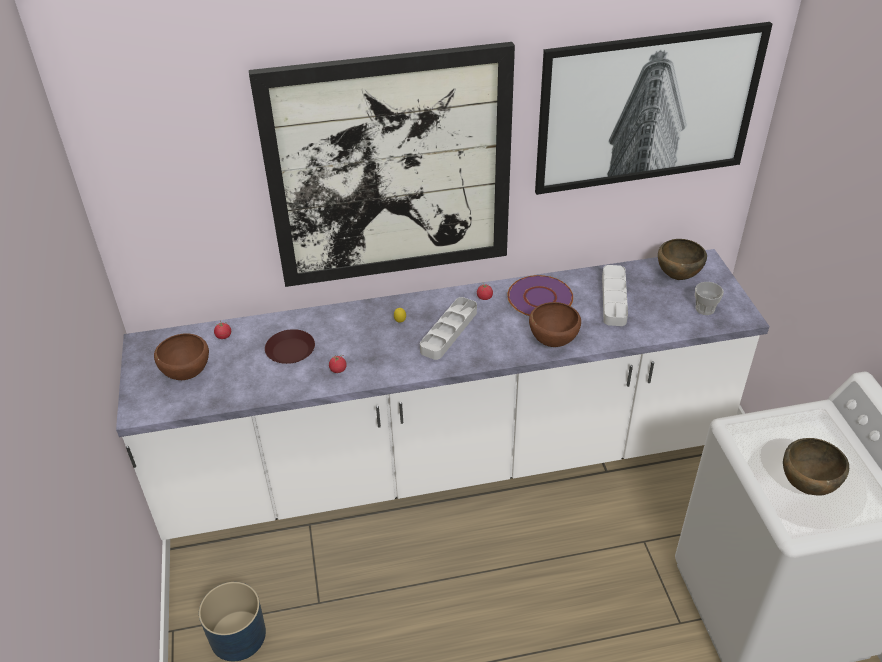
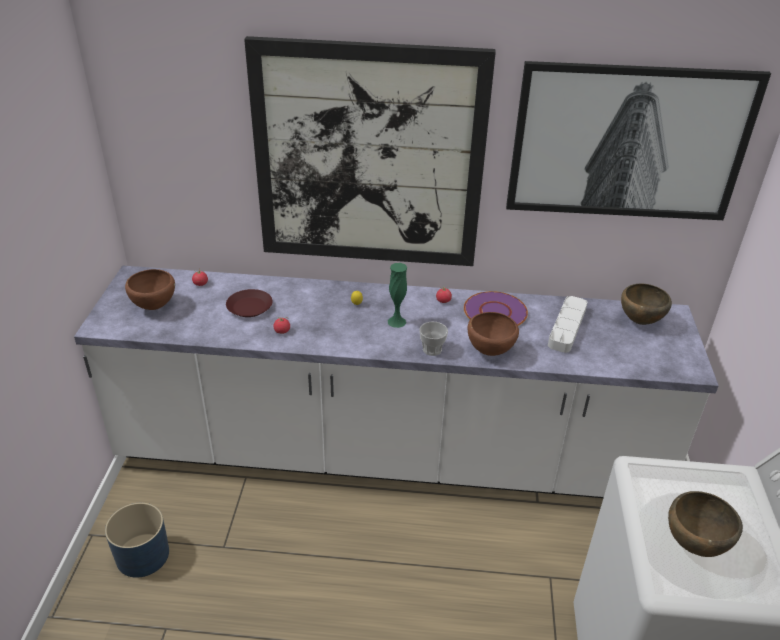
camera: 15 degrees right, 5 degrees down
(449, 331) = (396, 322): grey tray -> green vase
(705, 309) = (656, 355): cup -> cup (432, 349)

